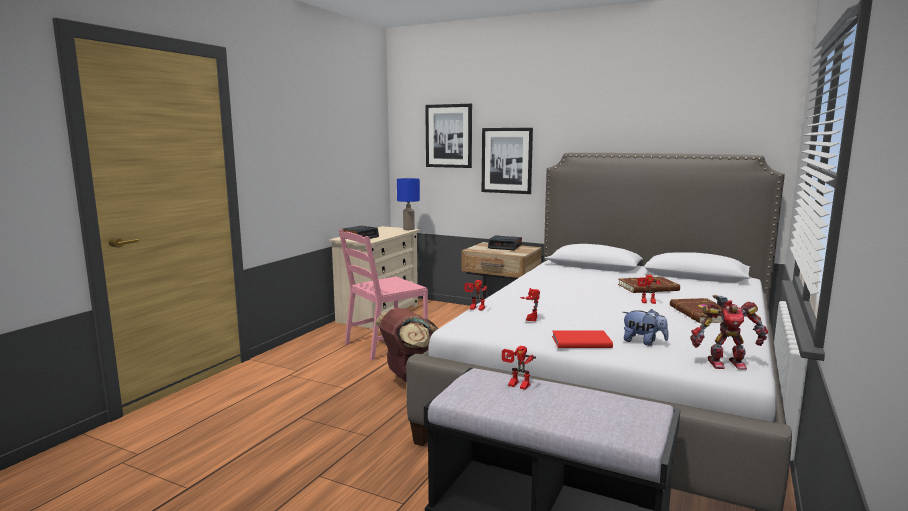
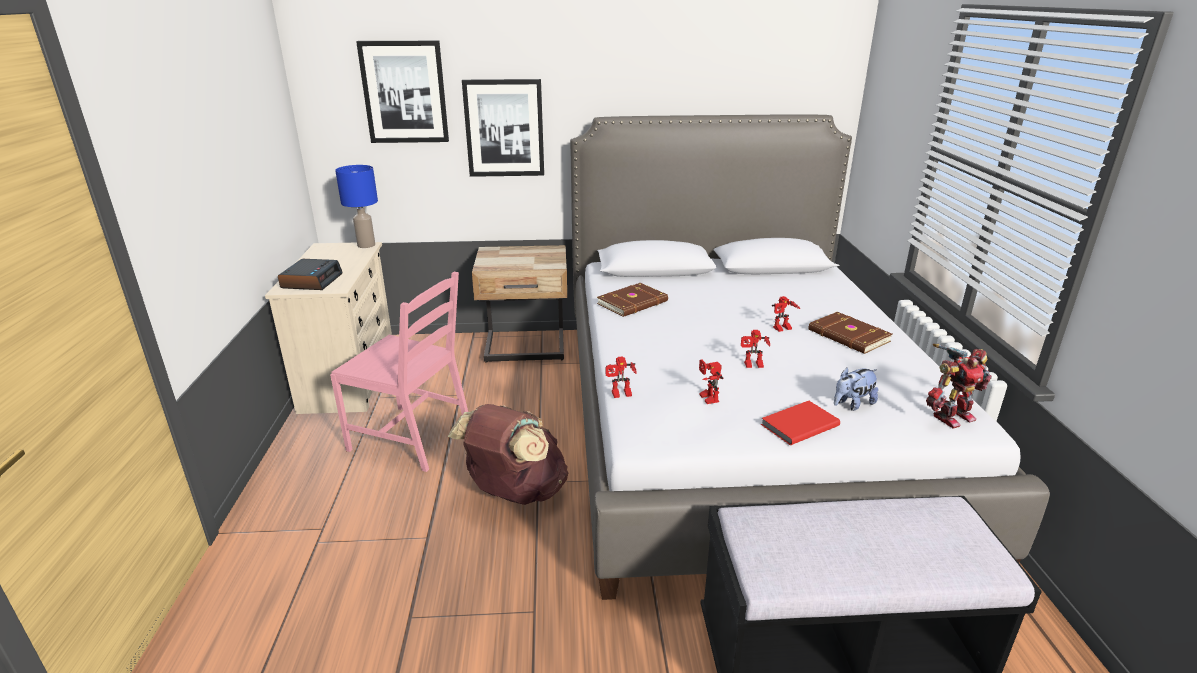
camera: 30 degrees left, 15 degrees up
(385, 345) = (412, 438): pink chair -> pink chair turned 90 degrees counterclockwise
(505, 247) = (521, 253): alarm clock -> none
(516, 386) = (809, 528): toy robot -> toy robot (752, 366)
(643, 342) = (852, 404): plush toy -> plush toy turned 150 degrees clockwise
(649, 288) = (755, 301): brown book -> brown book (633, 303)

